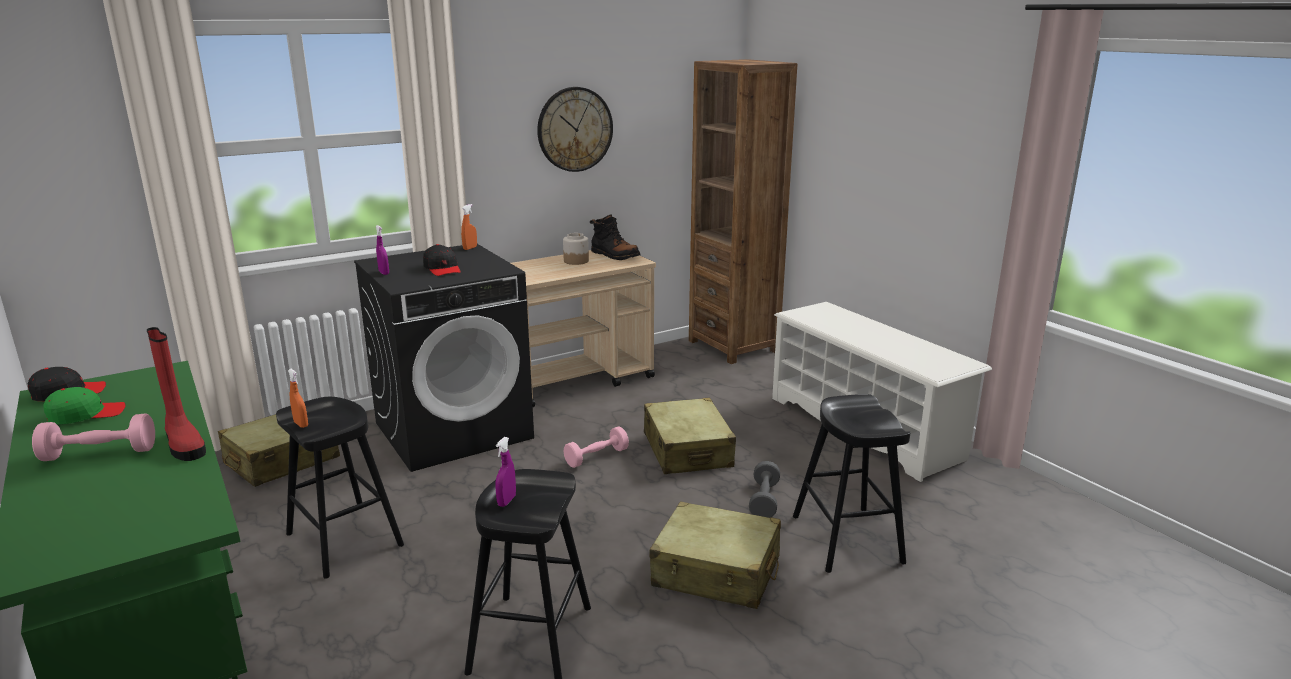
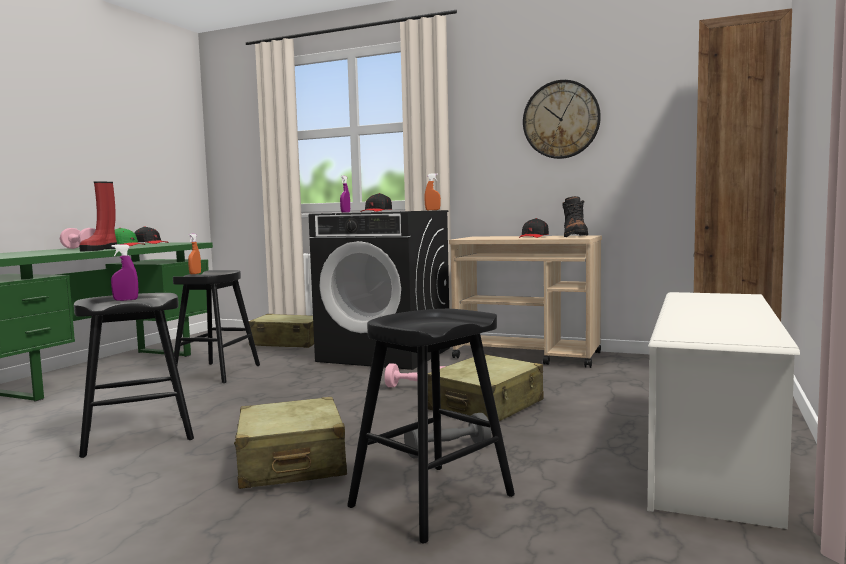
camera: 55 degrees right, 15 degrees down
(576, 261) = (533, 236): jar -> black cap

